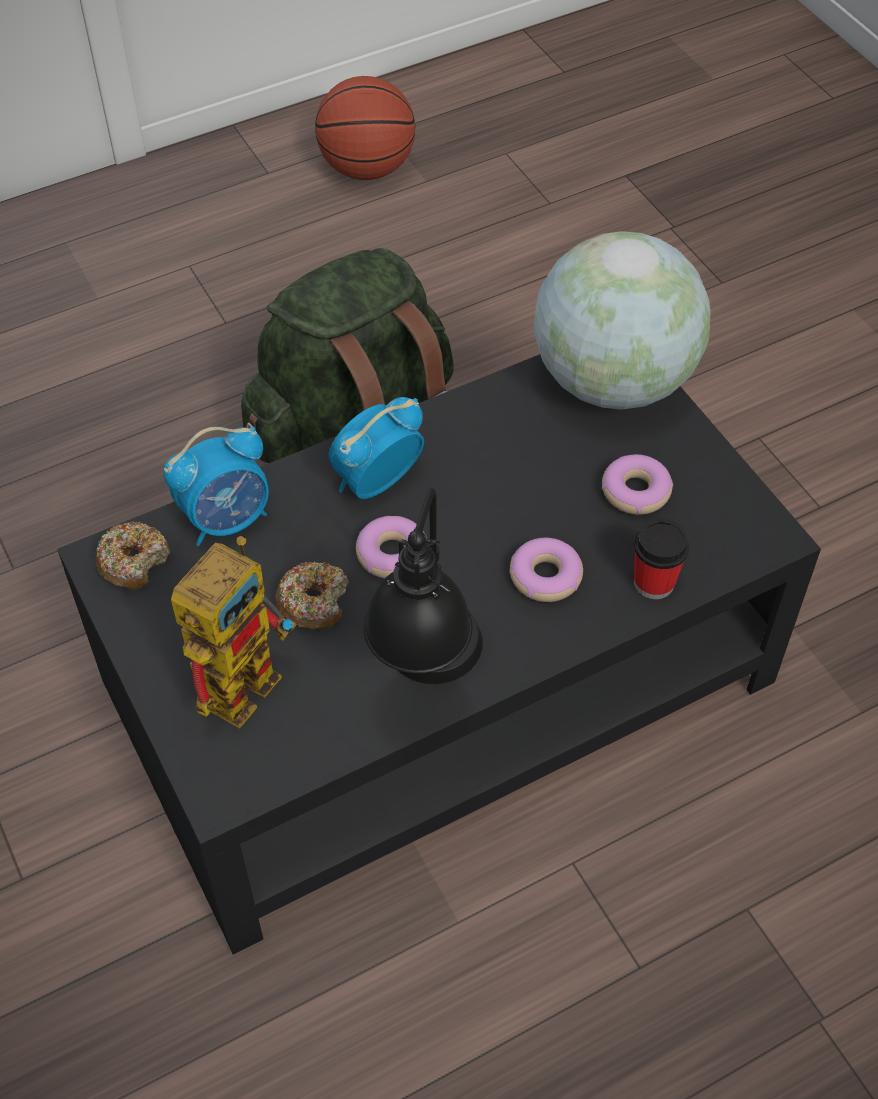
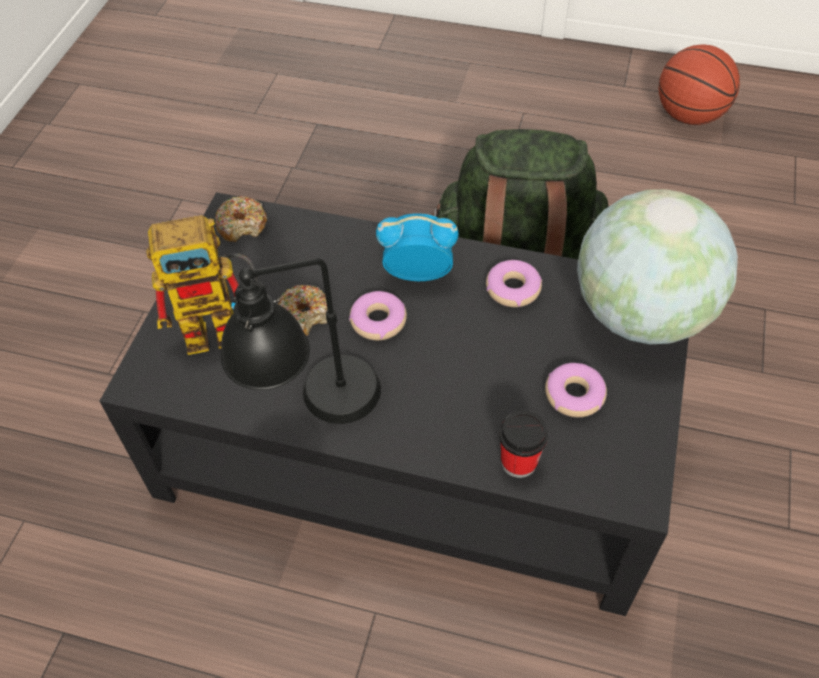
camera: 45 degrees right, 0 degrees up
(227, 519) = (314, 236): alarm clock -> none
(545, 576) = (452, 403): donut -> donut (512, 289)

